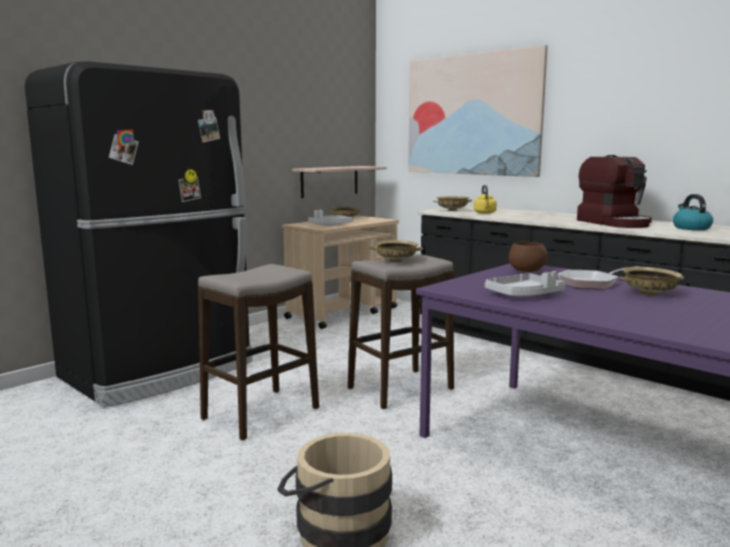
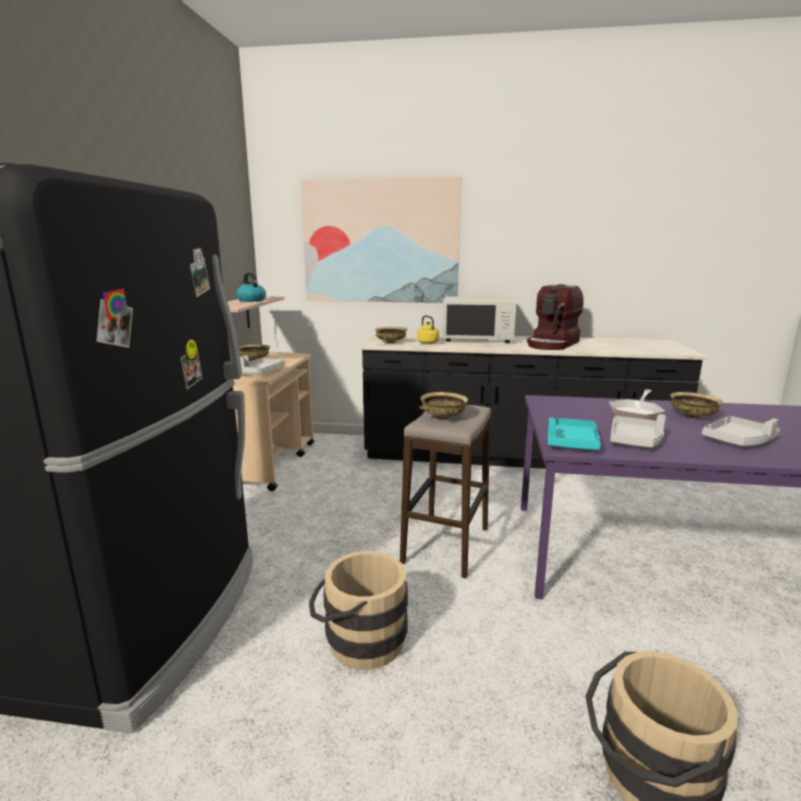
camera: 35 degrees left, 5 degrees up
(260, 414) = (358, 640): stool -> beige bucket
(460, 287) = (571, 442): none -> turquoise tray
(527, 271) = (564, 407): brown bowl -> none
(545, 214) = (477, 339): none -> white microwave
(614, 223) = (553, 344): coffee machine -> coffee machine turned 90 degrees clockwise
(638, 311) = (739, 440): none -> grey tray
(691, 228) = (612, 344): kettle -> kettle (251, 300)

